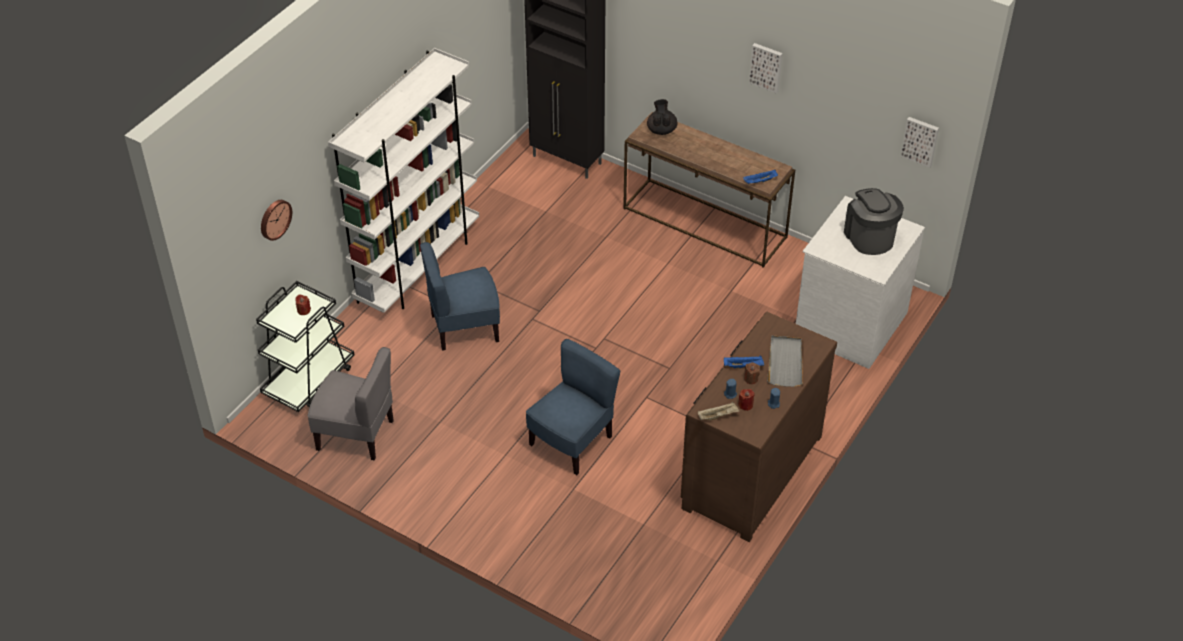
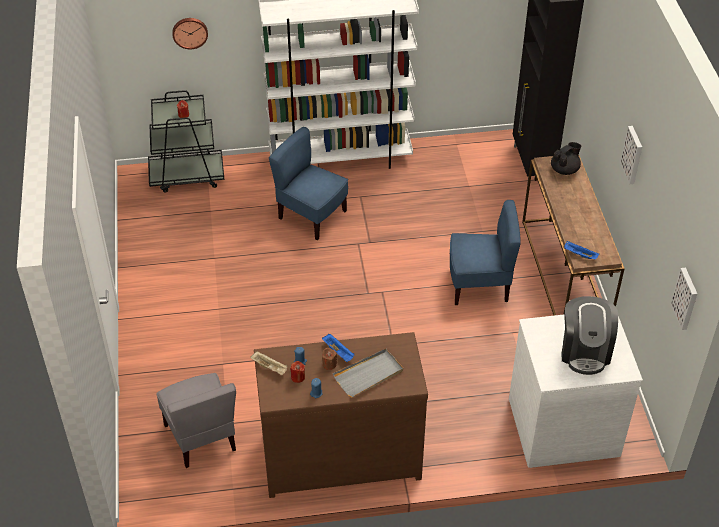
camera: 50 degrees right, 0 degrees up
(356, 434) = (163, 226): grey chair -> grey chair (201, 437)
(572, 442) = (265, 336): blue chair -> blue chair (479, 285)
(869, 237) = (585, 351): coffee machine -> coffee machine turned 150 degrees clockwise

